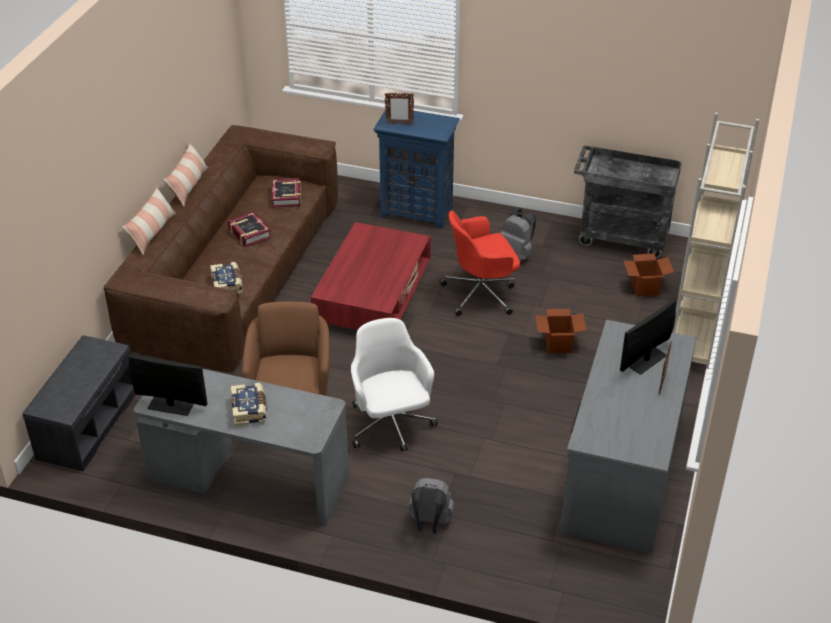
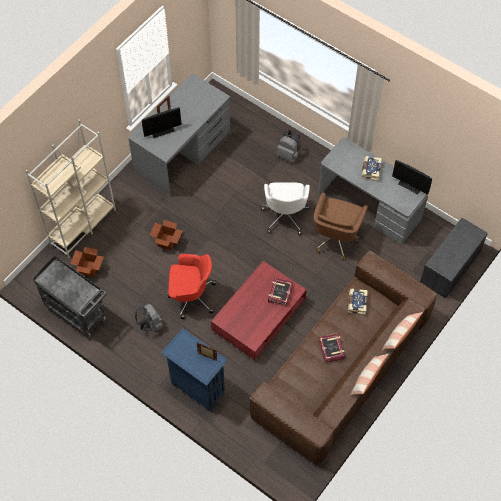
camera: 160 degrees left, 20 degrees up
(286, 197) = (296, 380): book -> book (280, 293)

